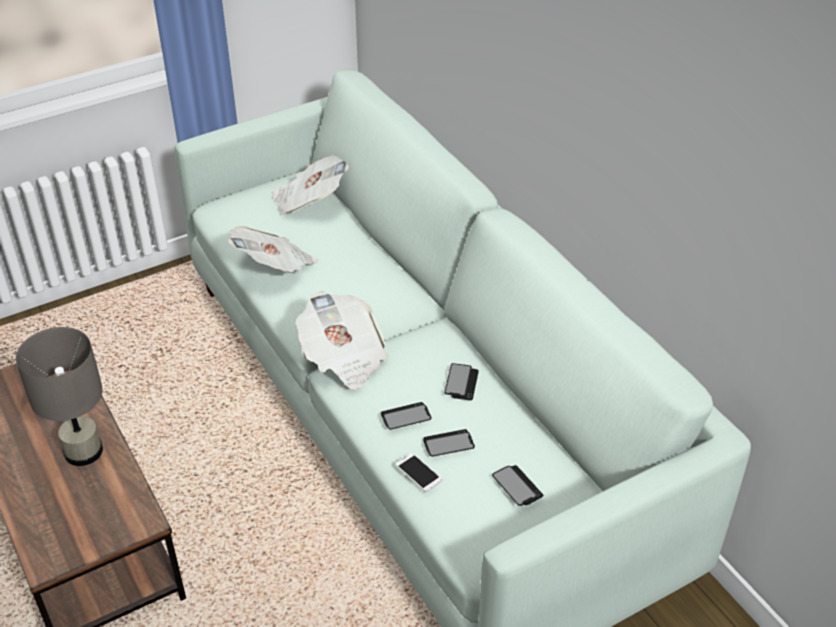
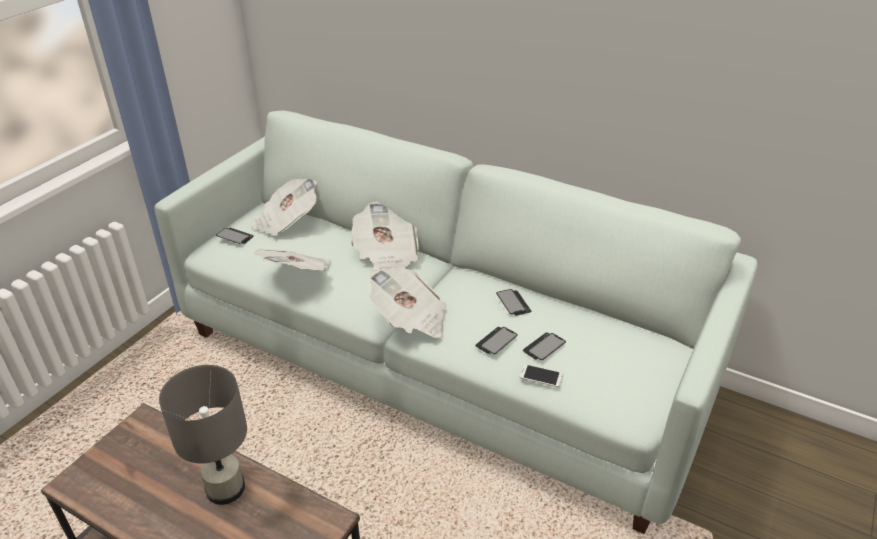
camera: 30 degrees left, 5 degrees down
(378, 276) = (386, 255): none -> newspaper
(517, 486) = (616, 356): phone -> phone (235, 237)

